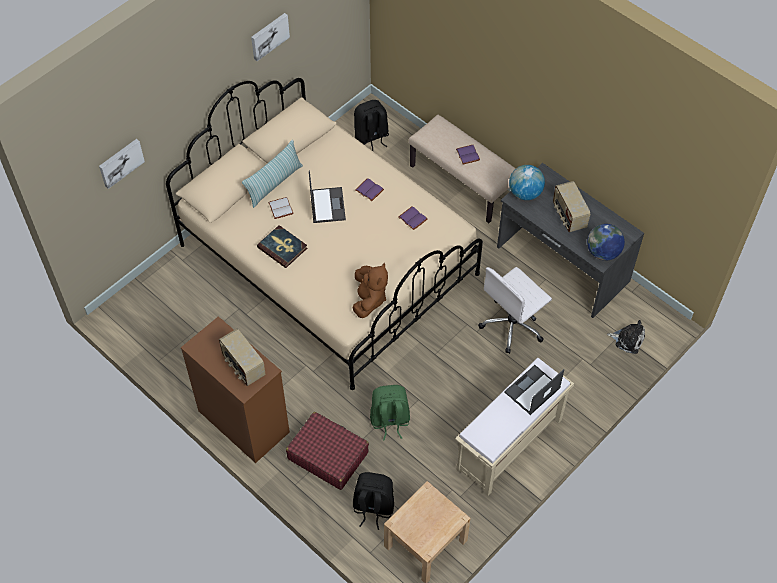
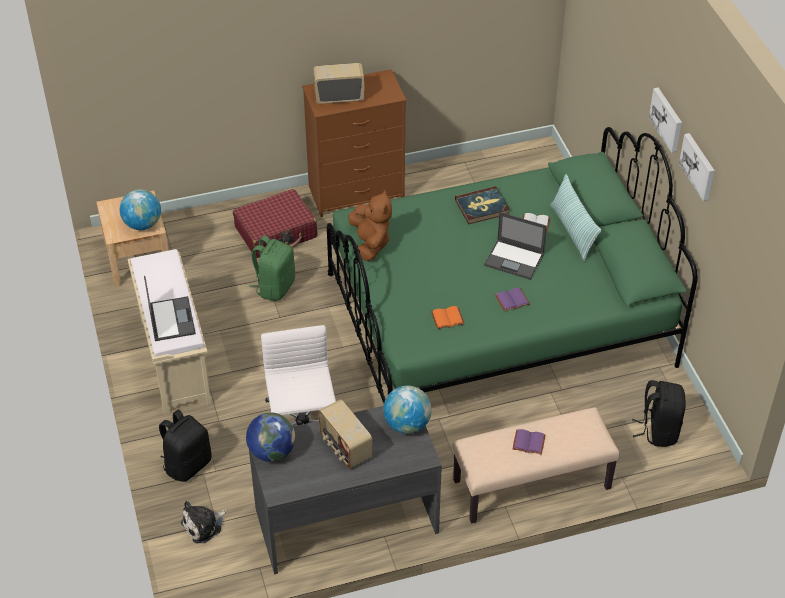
camera: 120 degrees right, 10 degrees down
(120, 162) = (600, 42): picture -> picture (667, 119)
(329, 259) = (498, 320): beige bed -> green bed
(369, 299) = (370, 243): brown plush toy -> brown plush toy turned 135 degrees counterclockwise
(373, 508) = (201, 240): black backpack -> black backpack (187, 464)
(413, 218) = (447, 319): purple book -> orange book
(429, 504) = (142, 224): none -> globe
(568, 216) = (345, 447): radio -> radio turned 135 degrees counterclockwise

